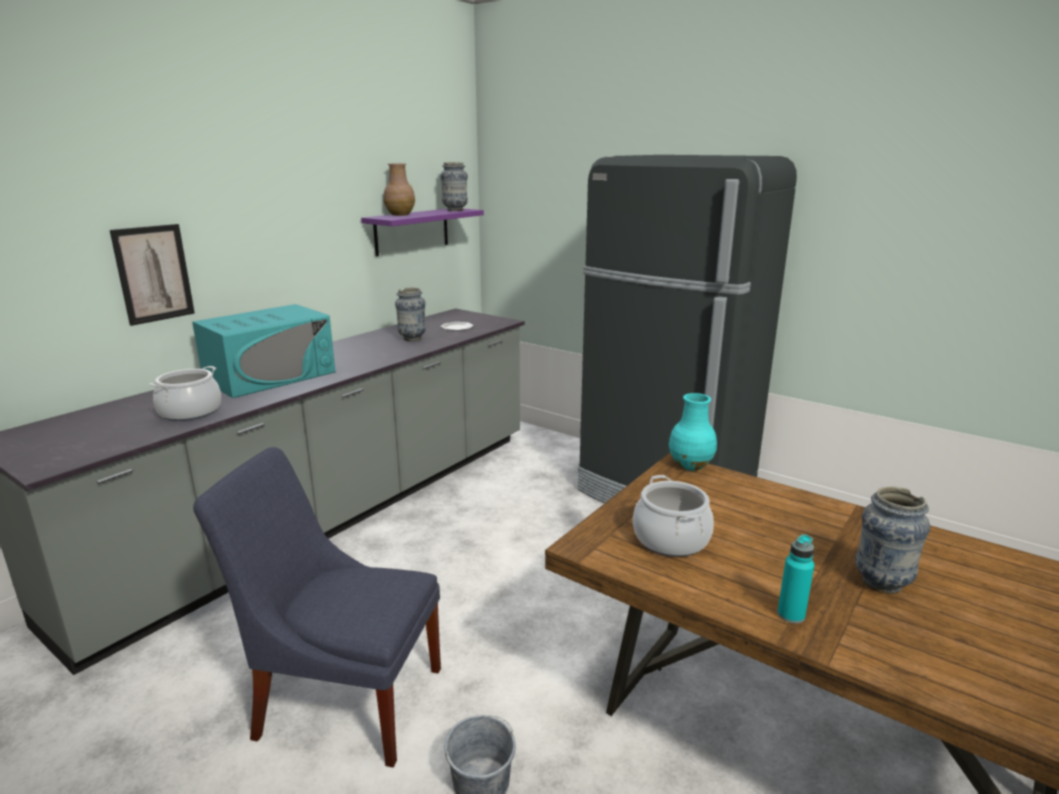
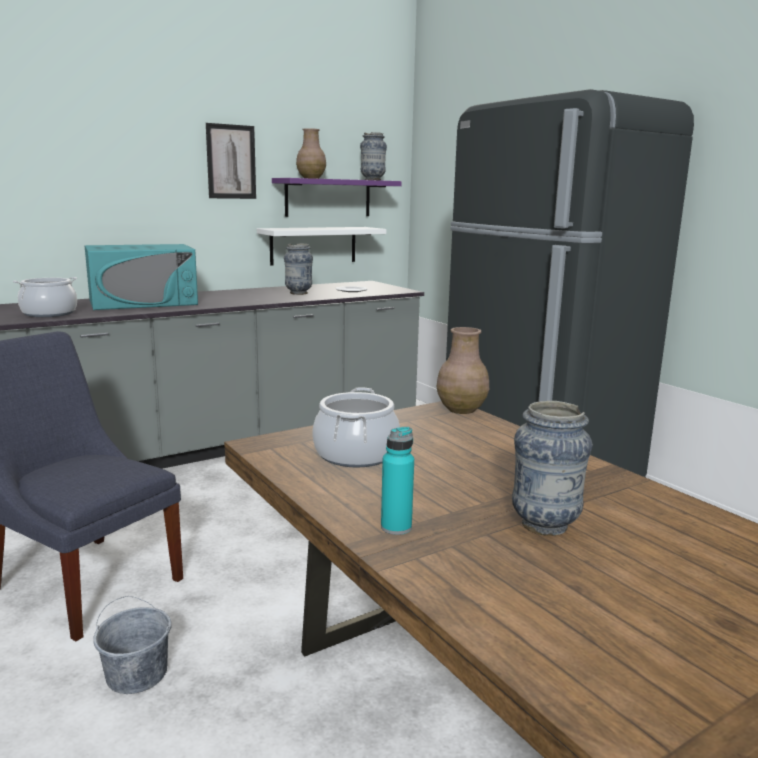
camera: 20 degrees right, 5 degrees down
(153, 274) = (60, 201): picture -> picture (231, 162)
(402, 281) = (313, 245): none -> white shelf
(690, 465) = (461, 409): turquoise vase -> brown vase

